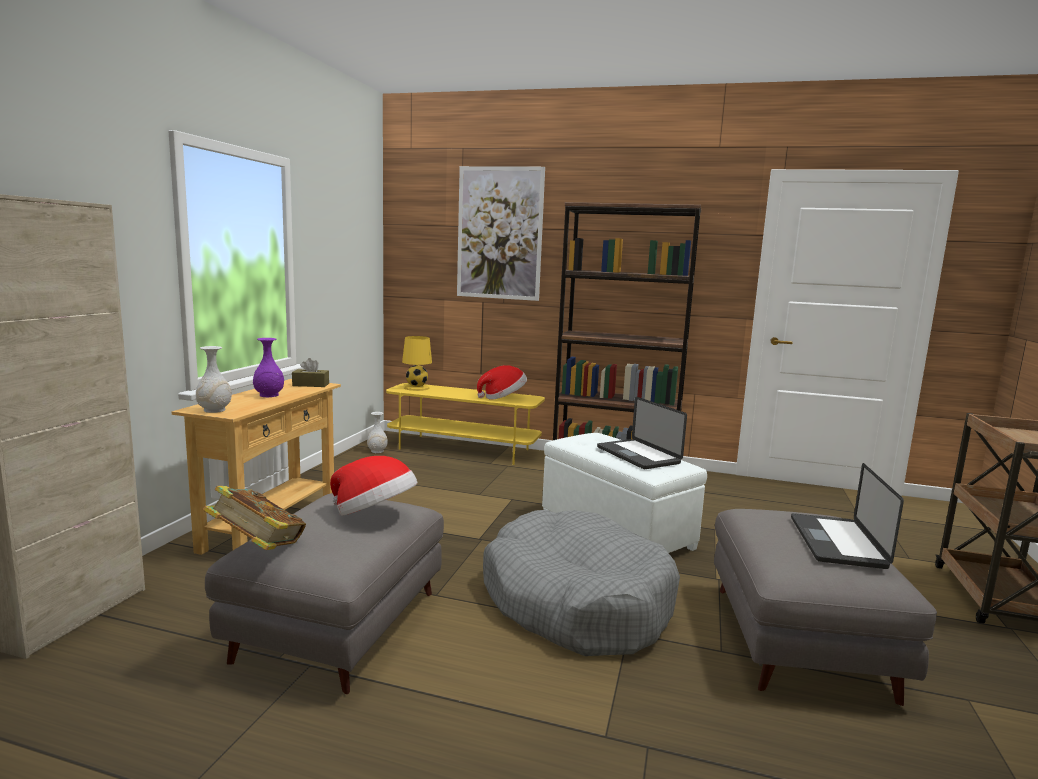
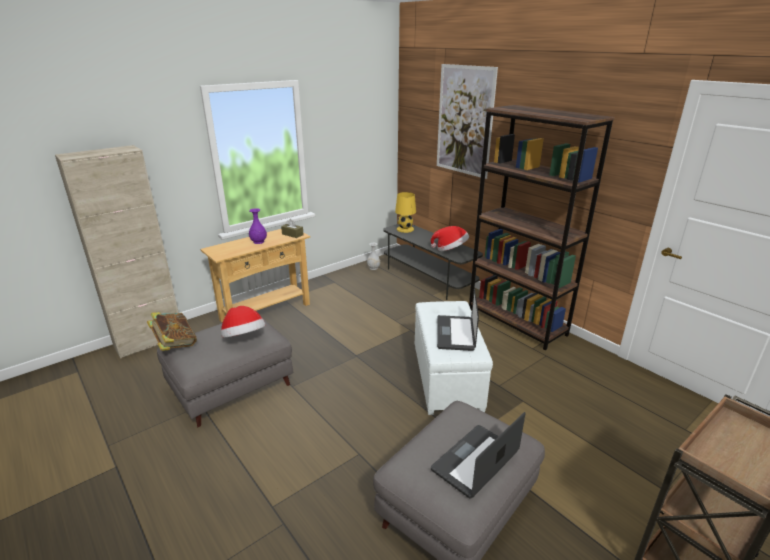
camera: 35 degrees right, 15 degrees up
(215, 410) = (217, 252): white vase -> none
(464, 449) = (428, 278): yellow tv stand -> grey tv stand
(576, 602) = (356, 421): grey dog bed -> none

